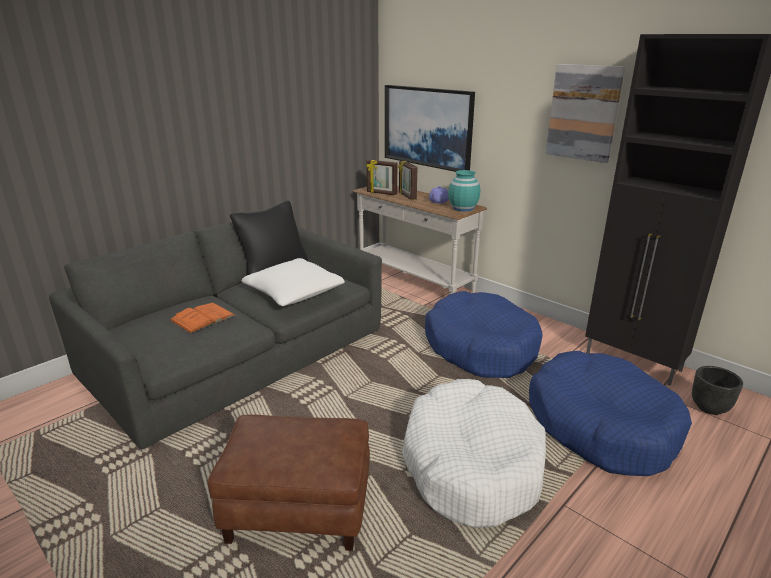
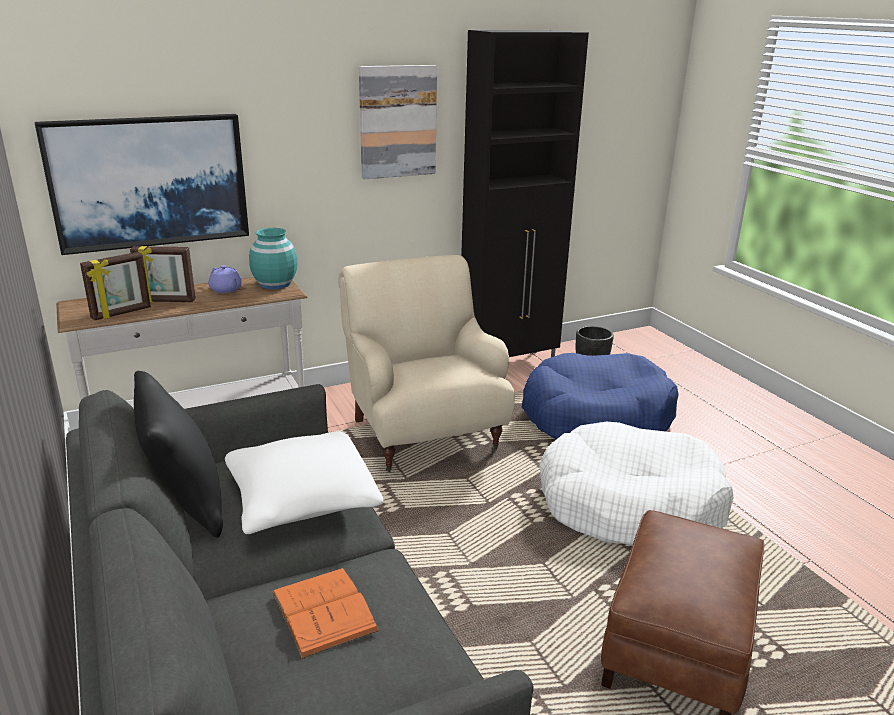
camera: 70 degrees left, 0 degrees up
(480, 347) = (423, 433): blue dog bed -> beige armchair

